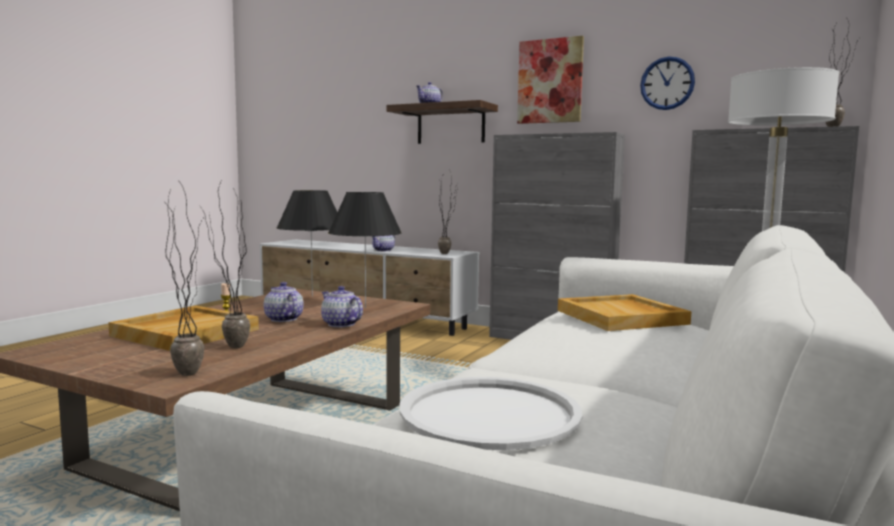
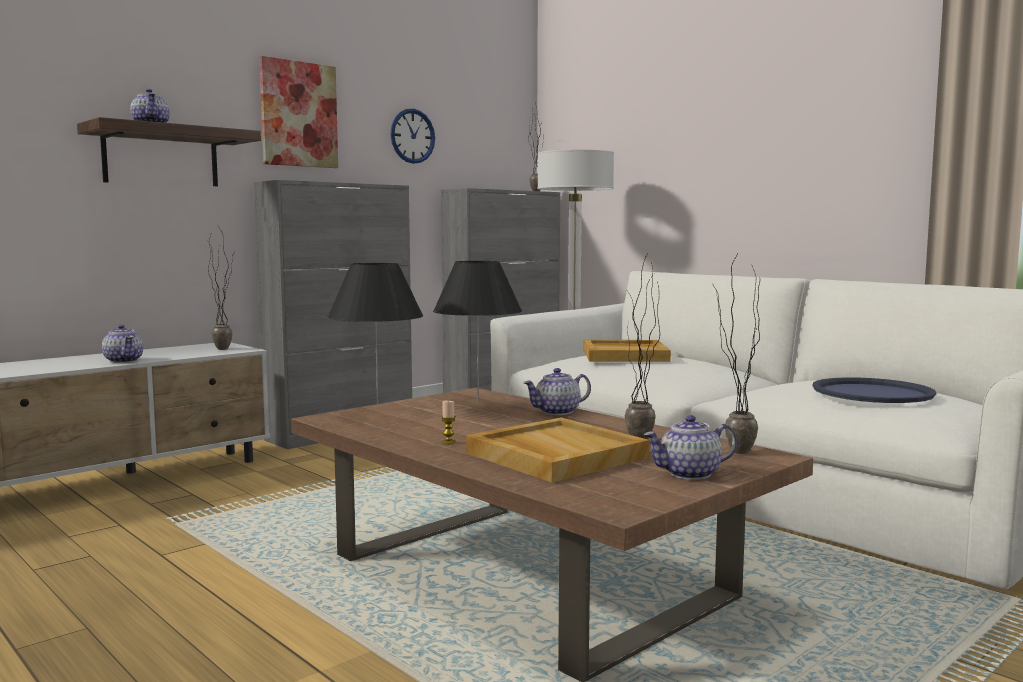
camera: 70 degrees left, 0 degrees up
(283, 319) = (511, 425): teapot -> teapot (689, 474)
(489, 413) = (872, 392): white tray -> blue tray

